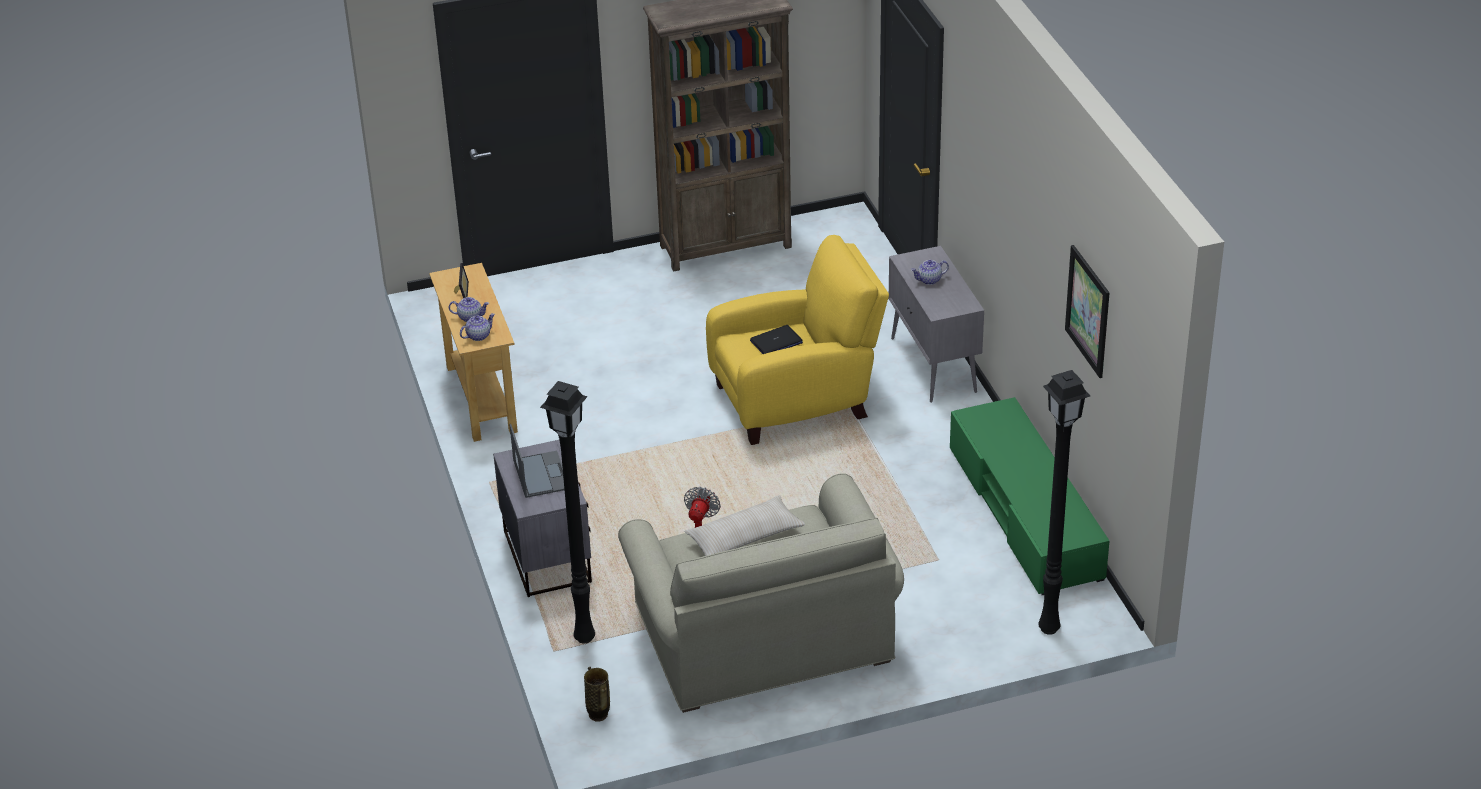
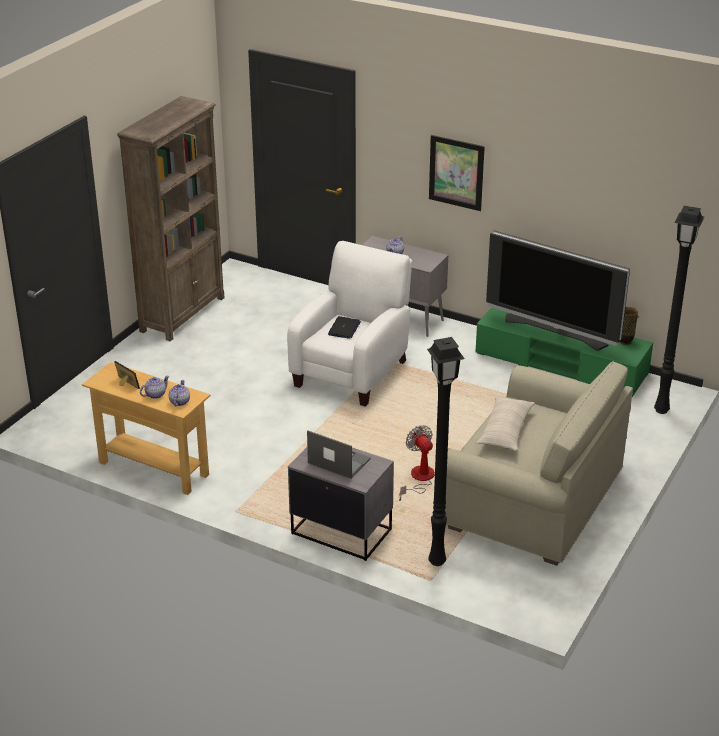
camera: 45 degrees left, 5 degrees down
(598, 714) = (513, 598): vase -> vase (625, 341)
(797, 400) = (353, 371): yellow armchair -> white armchair
(1019, 467) = (555, 331): none -> television
(1088, 311) = (608, 189): picture -> picture (456, 172)

